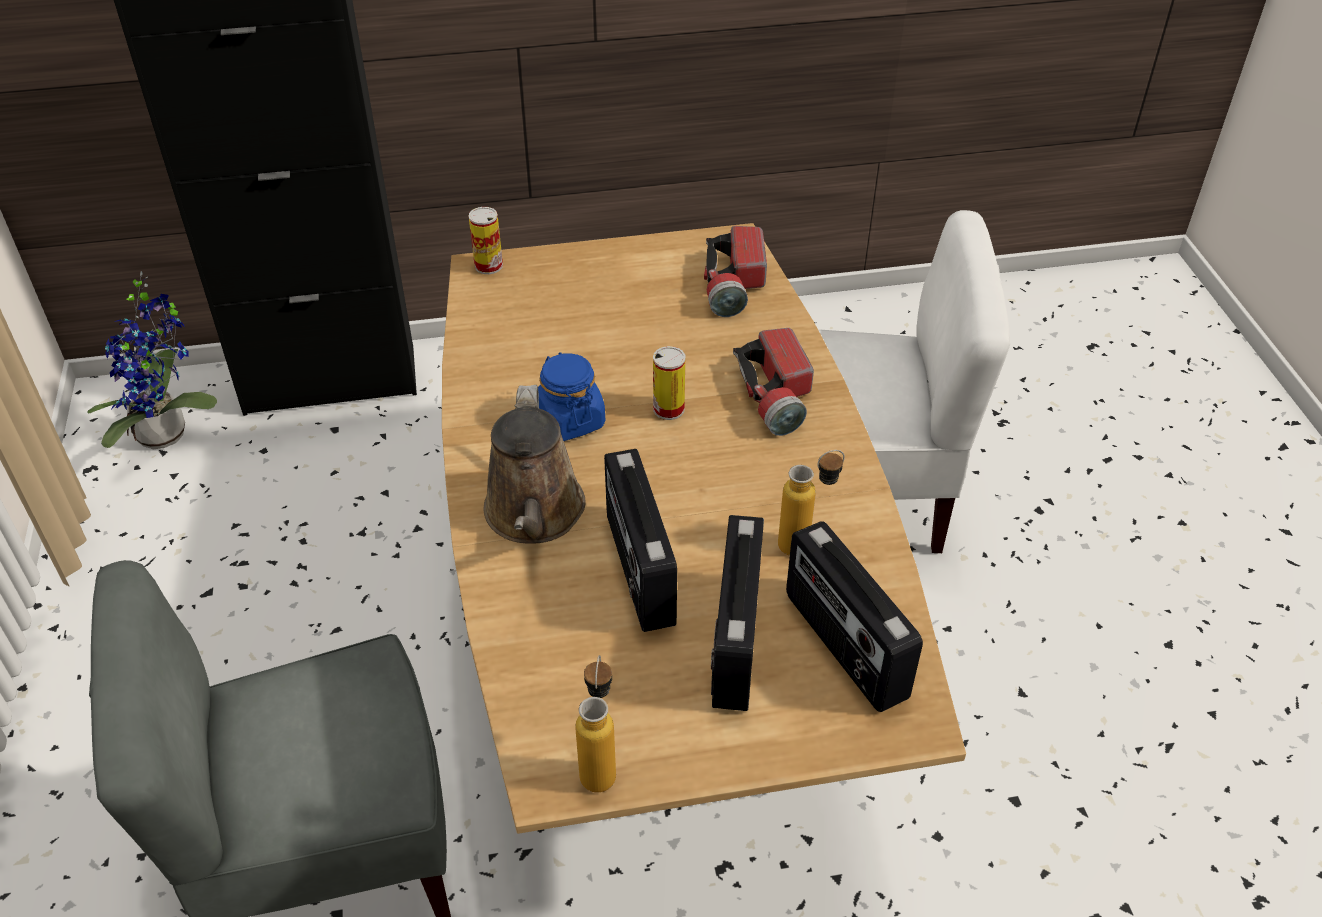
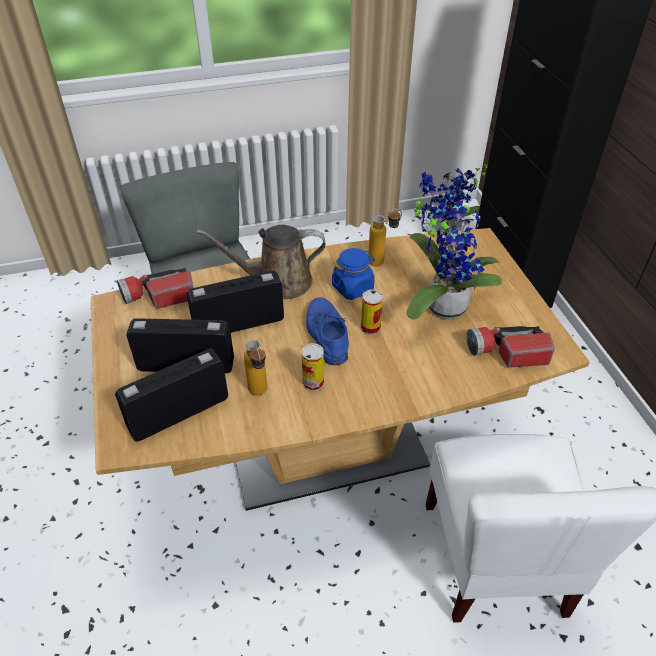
camera: 85 degrees right, 0 degrees up
(488, 265) = (484, 242): can -> can (313, 383)
(600, 764) = (117, 319): bottle -> bottle (382, 262)
(628, 330) = (441, 305): none -> potted plant
(675, 460) = (326, 333): none -> blue shoe
(776, 396) = (393, 378): flashlight -> flashlight (158, 297)

